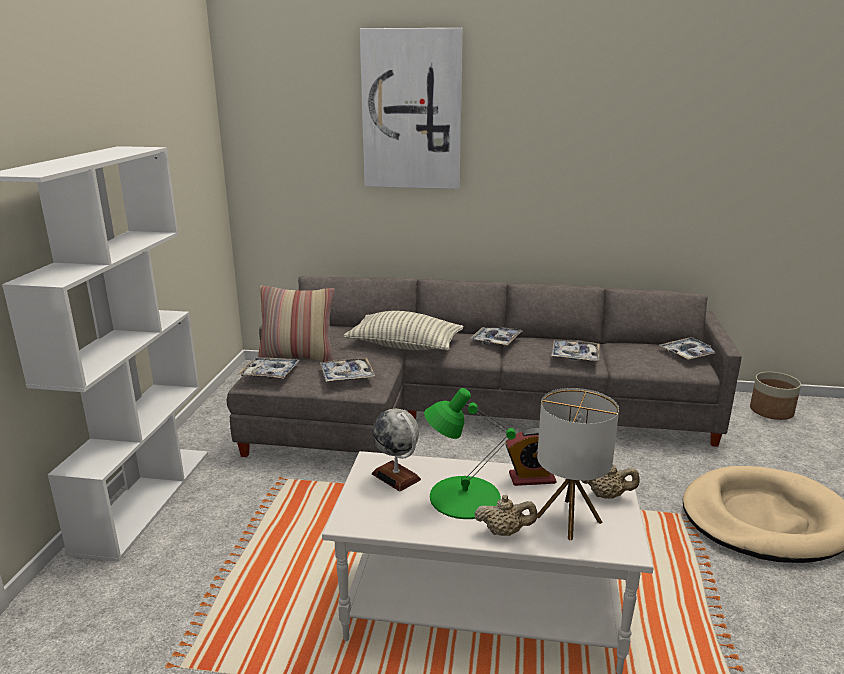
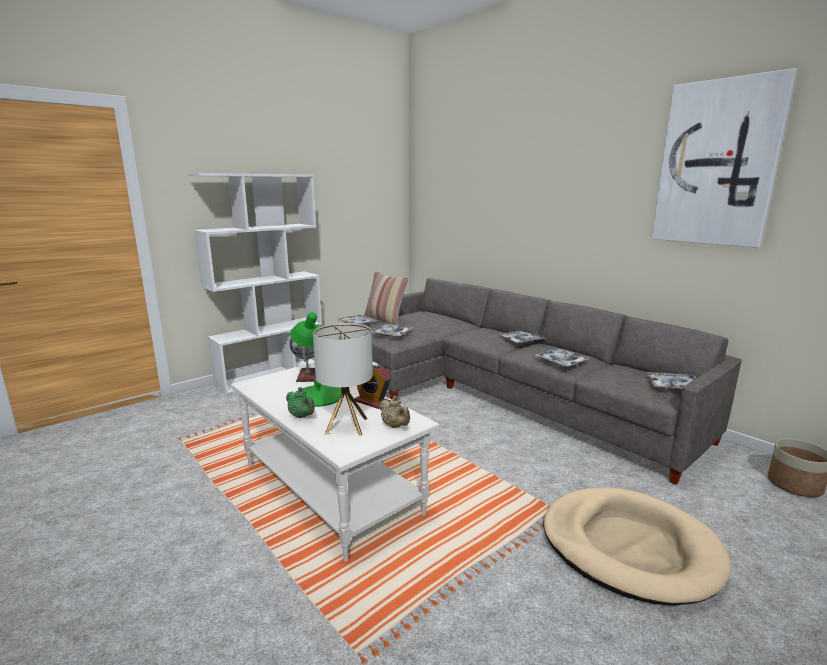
camera: 40 degrees right, 5 degrees down
(404, 346) = (455, 330): pillow -> none
(411, 110) = (507, 163): picture -> picture (717, 164)
(504, 532) = (302, 416): beige teapot -> green teapot

